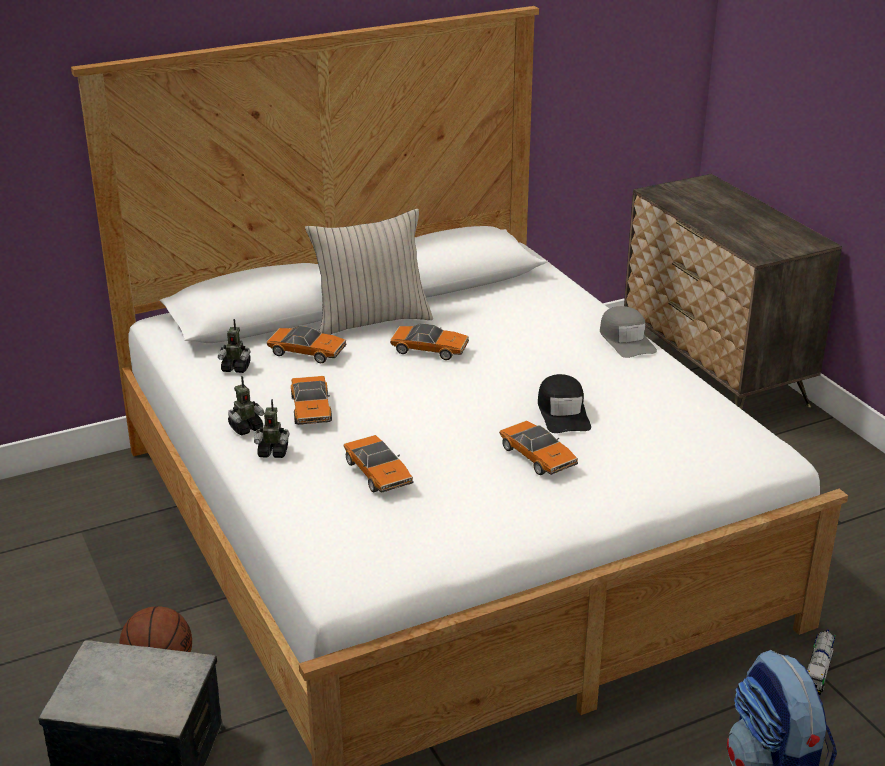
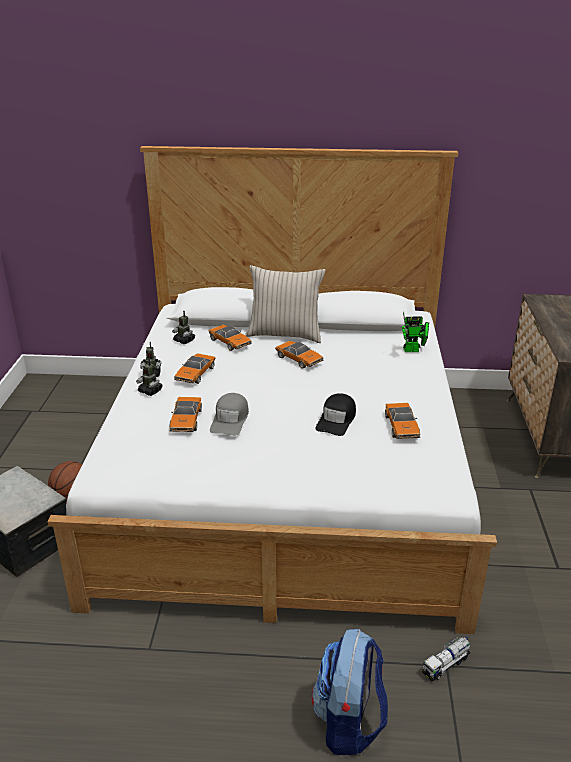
camera: 30 degrees right, 0 degrees up
(538, 457) = (290, 442): toy car -> toy car (401, 427)
(561, 297) = (414, 350): none -> toy robot
(626, 340) = (428, 387): grey cap -> grey cap (230, 420)

